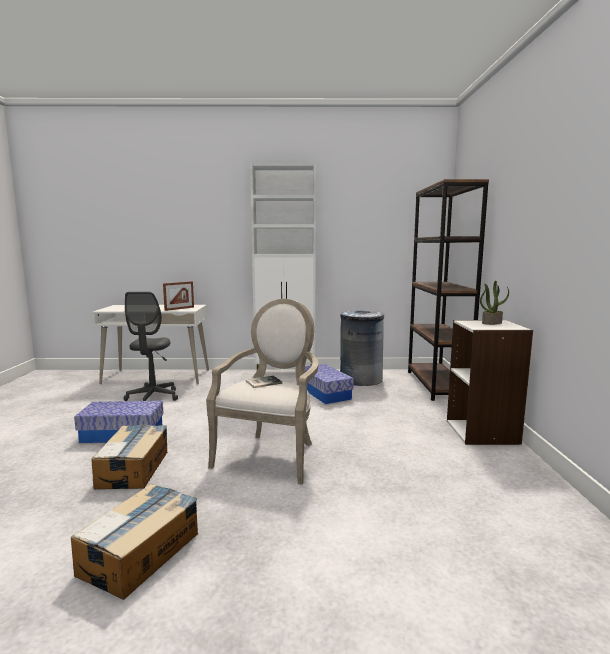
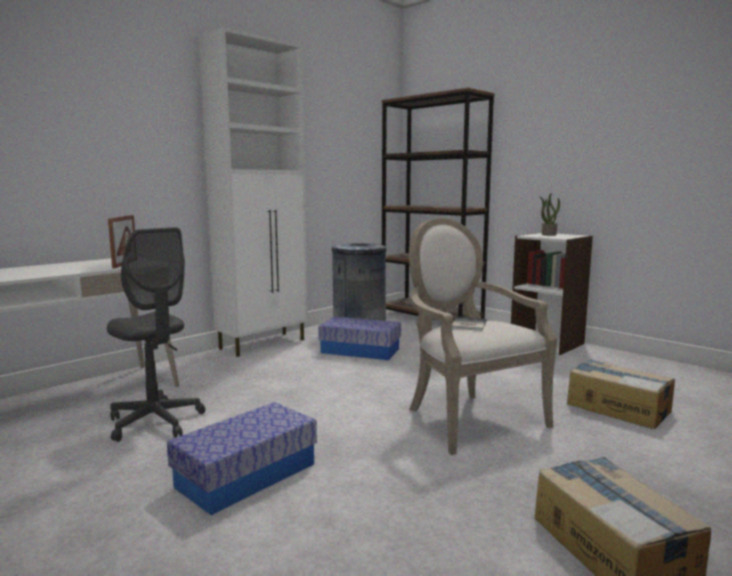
camera: 45 degrees left, 0 degrees up
(134, 468) = (381, 496): cardboard box -> cardboard box (617, 407)

